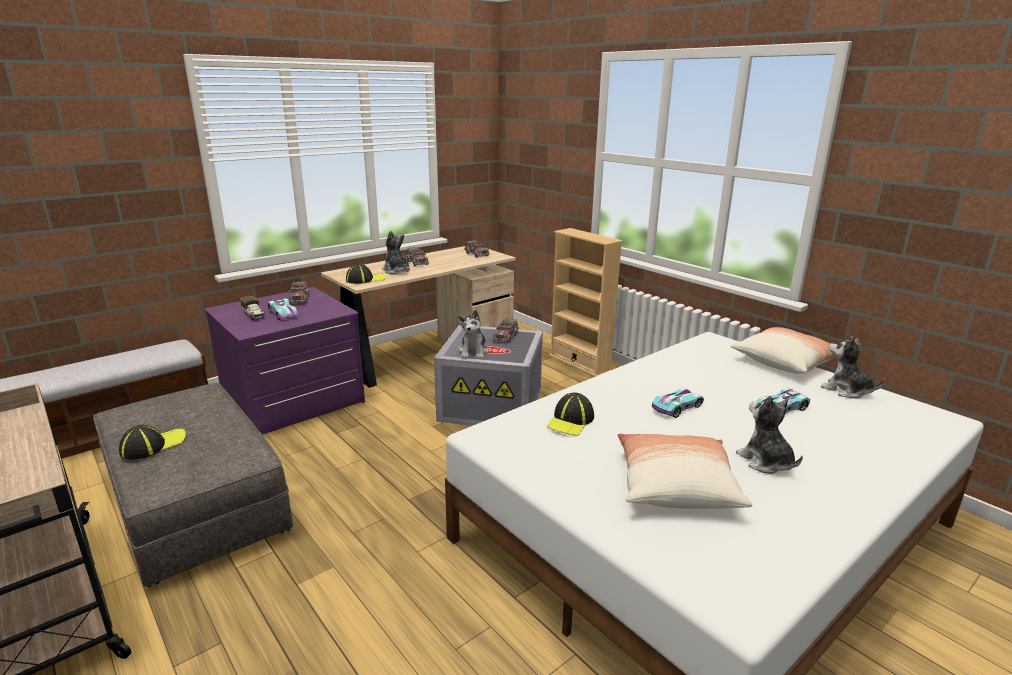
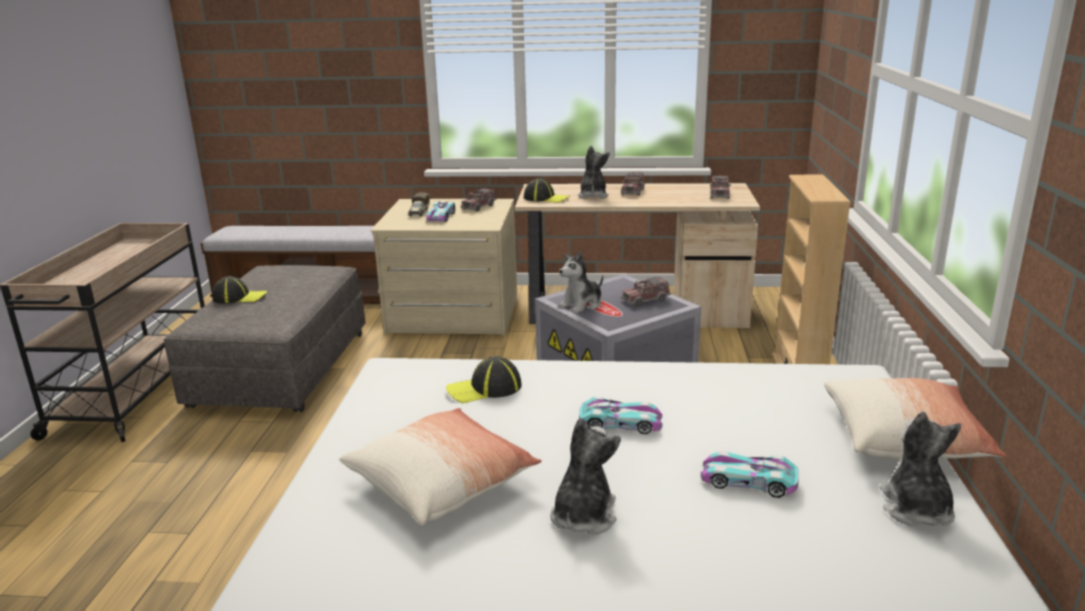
camera: 45 degrees right, 0 degrees up
(294, 401) = (453, 314): purple dresser -> beige dresser

